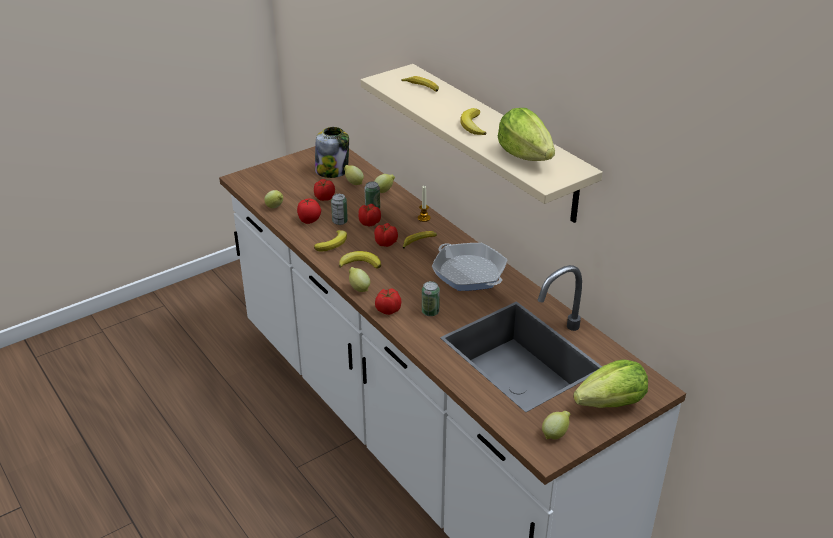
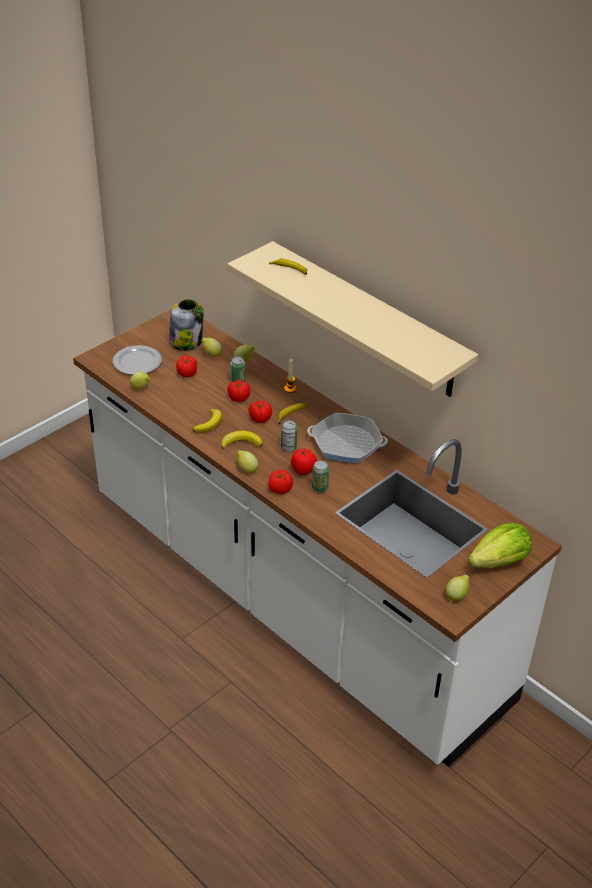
camera: 10 degrees left, 5 degrees up
(279, 185) = (137, 363): none -> plate
(309, 221) = (179, 400): tomato -> tomato (303, 471)
(340, 221) = (209, 399): can -> can (288, 447)
(469, 272) = (346, 443): frying pan -> frying pan turned 150 degrees clockwise
(472, 125) = (349, 311): banana -> none
(525, 155) = (406, 342): lettuce -> none

